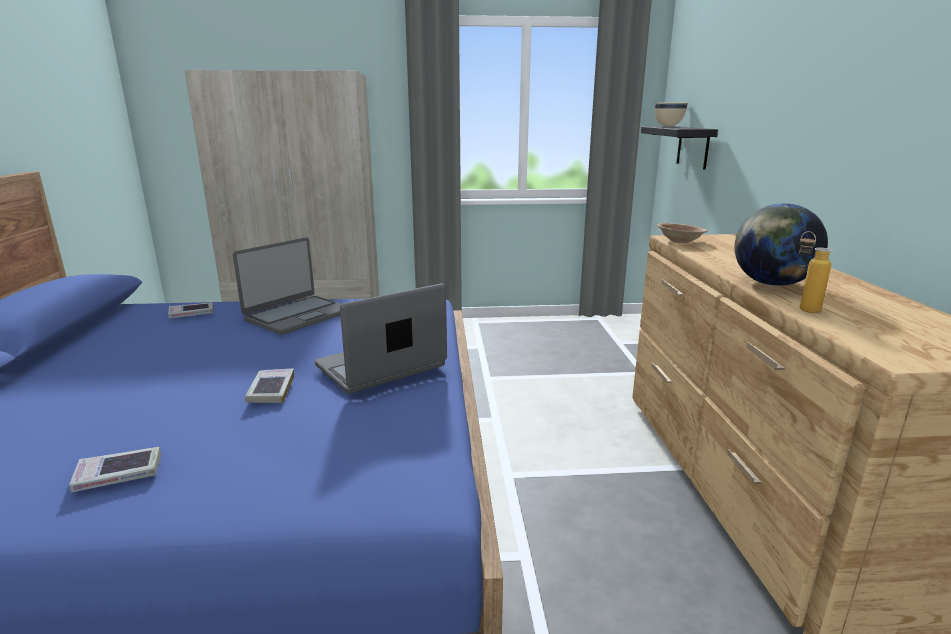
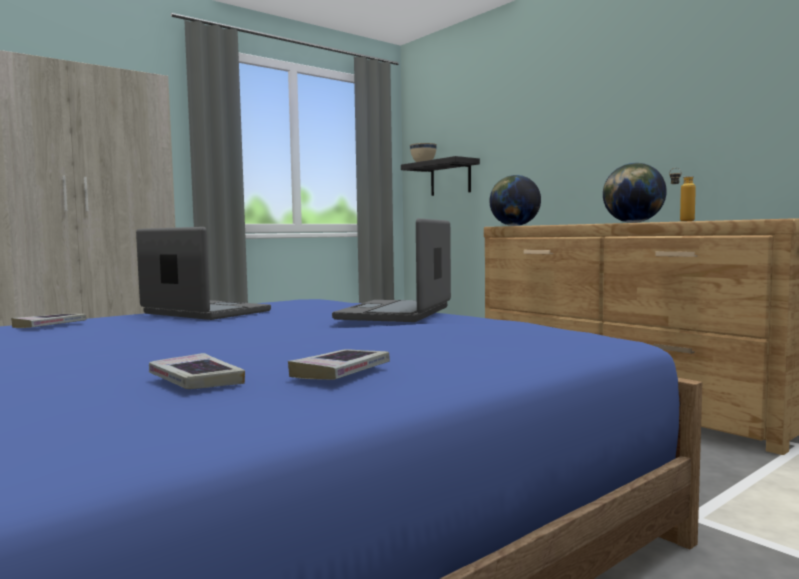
camera: 35 degrees left, 15 degrees down
(271, 390) = (344, 326): book -> book (195, 380)
(297, 315) = (205, 312): laptop -> laptop turned 60 degrees counterclockwise
(680, 241) = (514, 225): brown bowl -> globe

